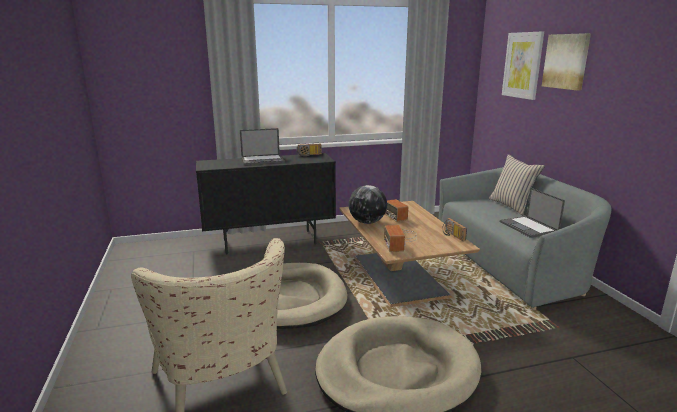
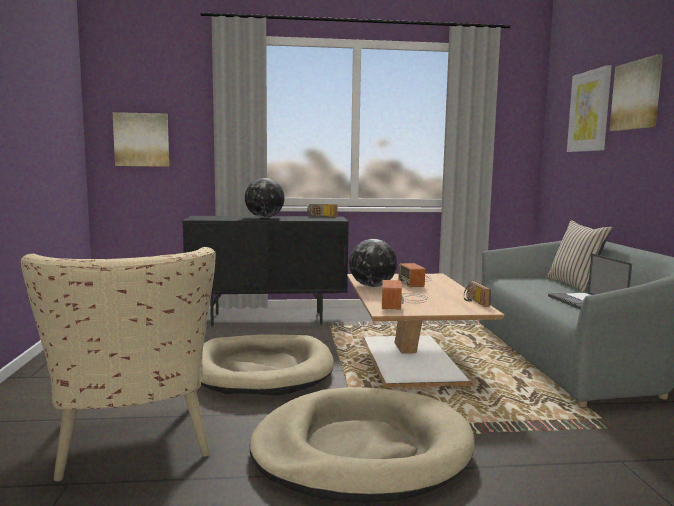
camera: 10 degrees right, 10 degrees down
(143, 94) = (142, 140): none -> picture
(263, 160) = (264, 217): laptop -> globe

